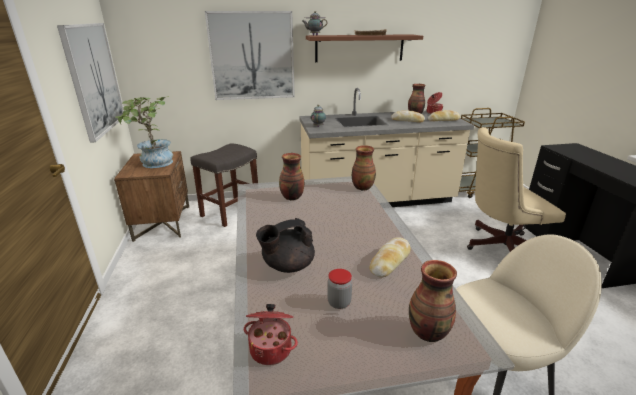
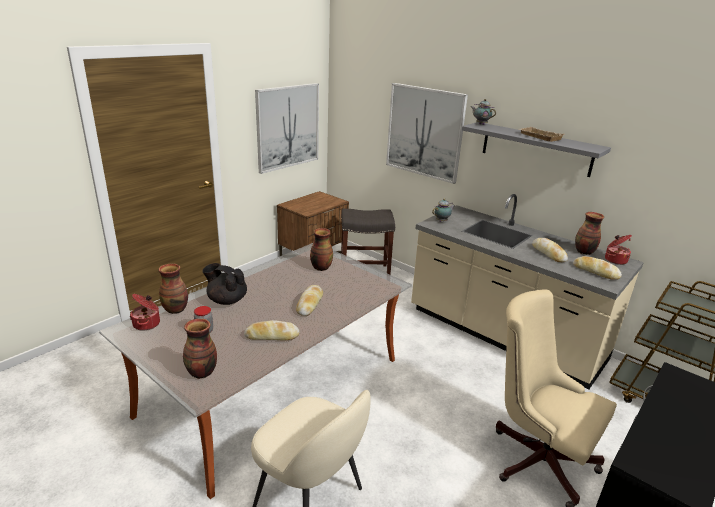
camera: 50 degrees right, 0 degrees up
(154, 164) = (313, 204): potted plant -> none
(351, 223) = (309, 304): none -> bread
(359, 48) = (536, 149): brown shelf -> grey shelf
(362, 187) = (381, 289): vase -> vase (176, 309)

